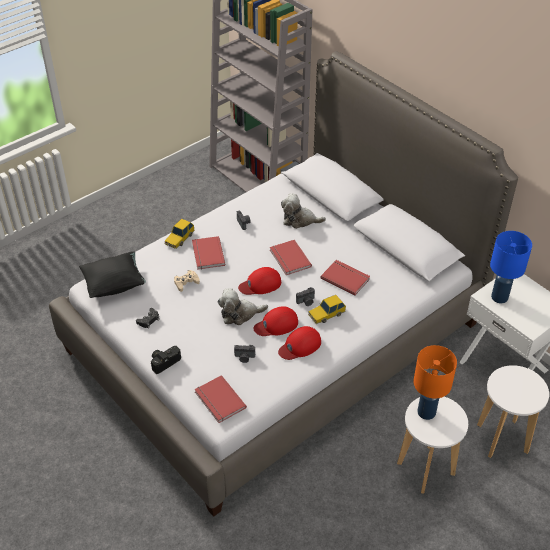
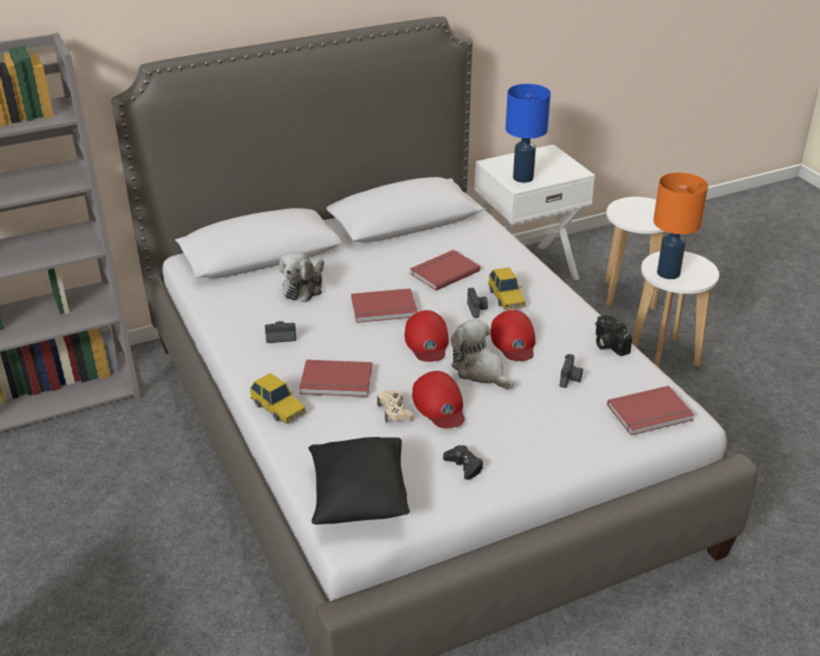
camera: 75 degrees left, 10 degrees down
(164, 361) = (561, 459): camera -> camera (607, 344)
(240, 314) = (480, 371): plush toy -> plush toy turned 135 degrees clockwise
(300, 346) = (560, 328): red cap -> red cap (439, 405)

